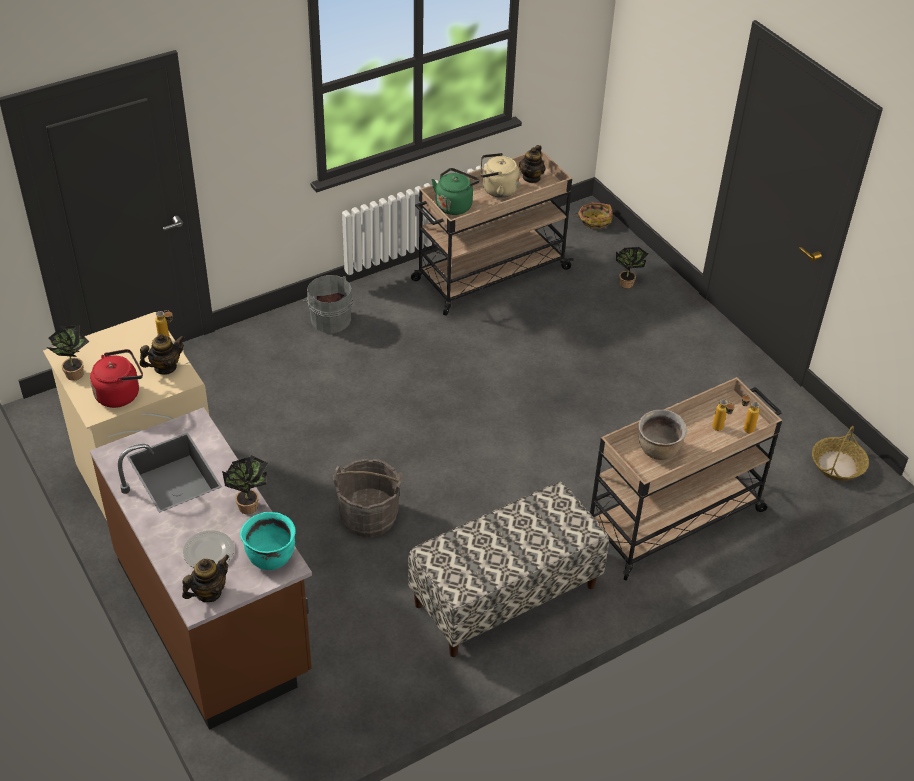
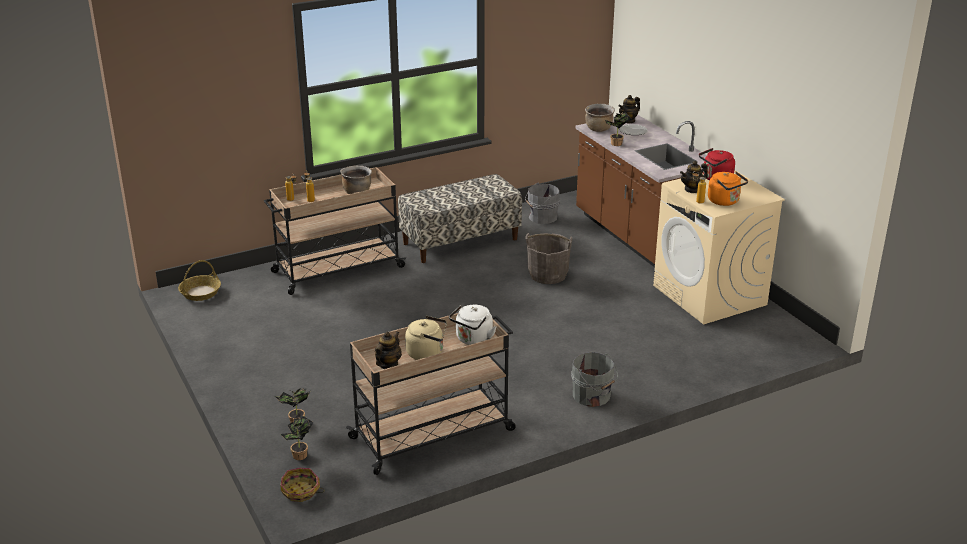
camera: 175 degrees left, 15 degrees down
(74, 372) = (754, 188): potted plant -> potted plant (300, 457)
(129, 342) = (725, 201): none -> orange kettle
(270, 556) = (598, 129): turquoise cooking pot -> brown cooking pot
(373, 672) = (541, 217): none -> grey bucket
(455, 205) = (473, 339): green kettle -> white kettle

